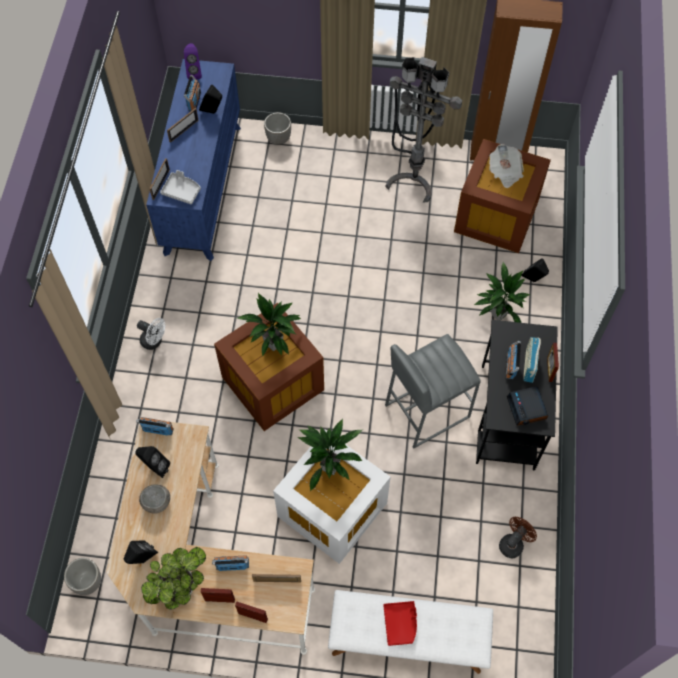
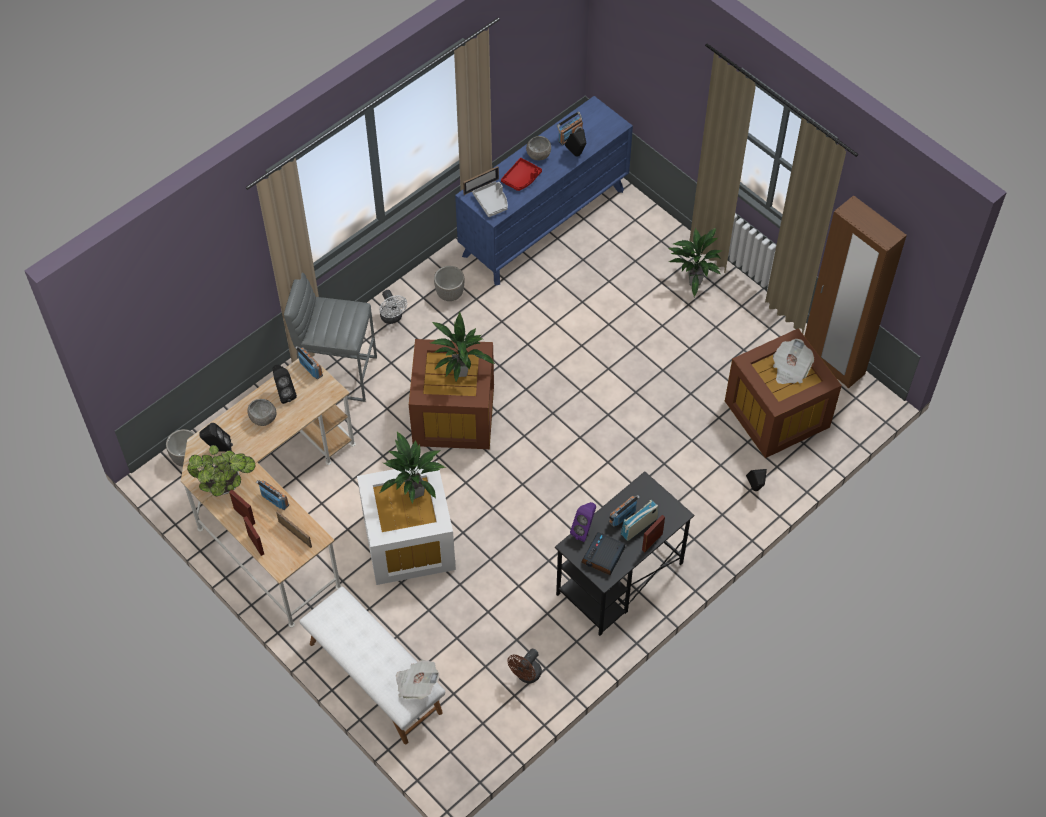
camera: 40 degrees right, 5 degrees down
(184, 131) = (539, 155): picture frame -> grey bowl
(194, 72) = (592, 113): purple speaker -> purple speaker (584, 530)
(279, 138) = (647, 222): planter -> planter (450, 294)
(400, 624) = (364, 644): red tray -> red tray (521, 178)
(413, 180) = (732, 334): grey floor lamp -> none
(426, 410) = (556, 525): grey stool -> grey stool (337, 373)
(470, 622) = (416, 684): none -> newspaper
(498, 315) = (693, 495): potted plant -> potted plant (693, 280)
(513, 543) = (526, 675): brown fan -> brown fan turned 135 degrees clockwise

